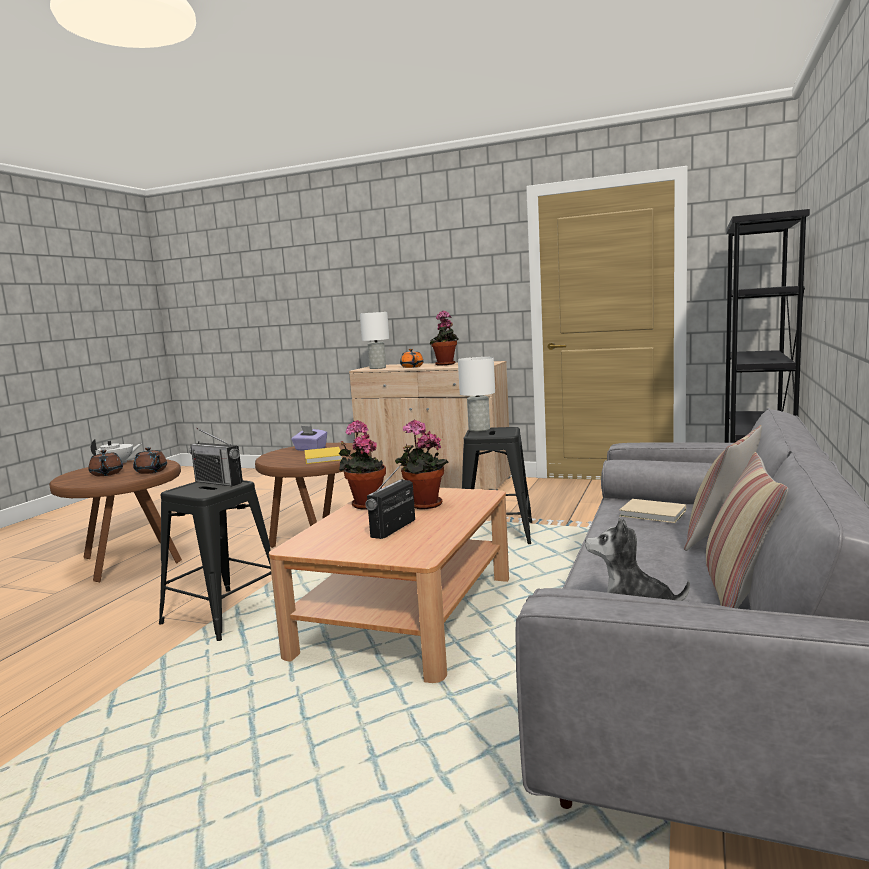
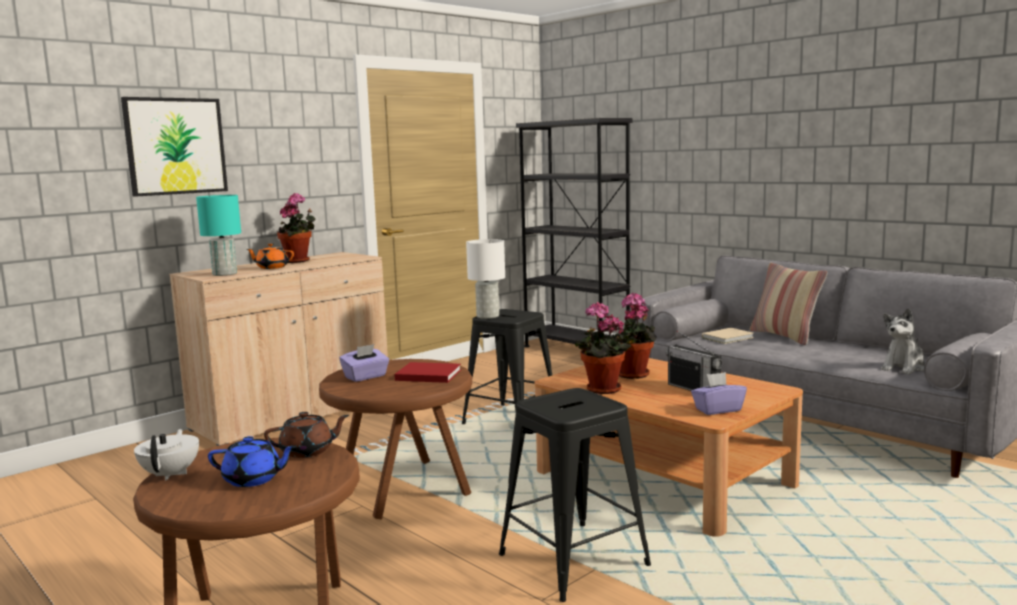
camera: 65 degrees left, 0 degrees up
(106, 474) = (253, 479): brown teapot -> blue teapot
(219, 482) = (557, 398): radio -> none
(323, 457) = (426, 375): yellow book -> red book
(327, 545) = (717, 410): none -> purple tissue box
(378, 368) = (225, 274): white table lamp -> turquoise table lamp
(381, 277) = (175, 146): none -> picture
(738, 594) = (880, 349): pillow -> none

